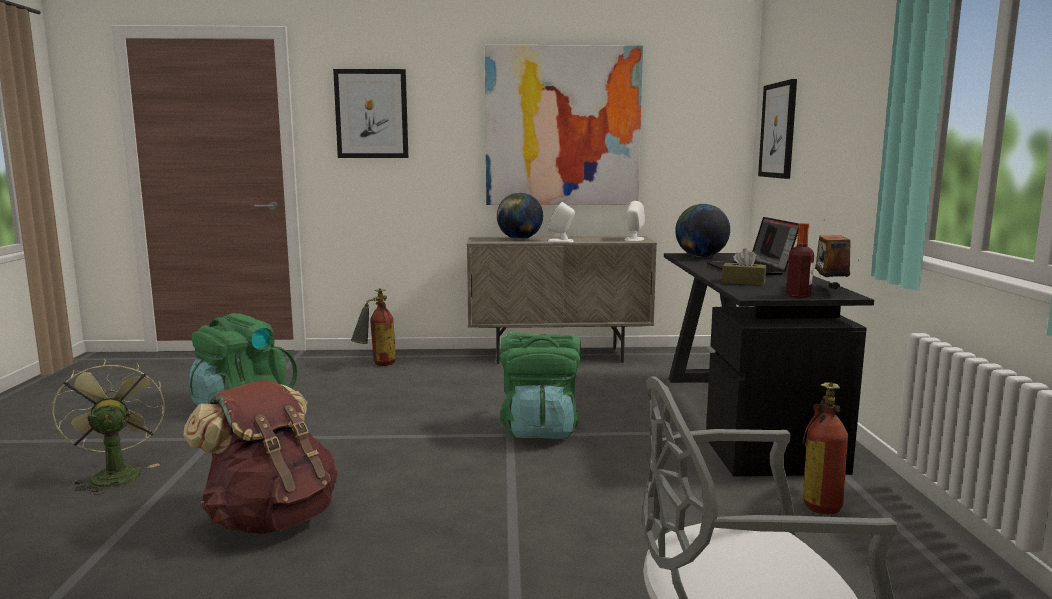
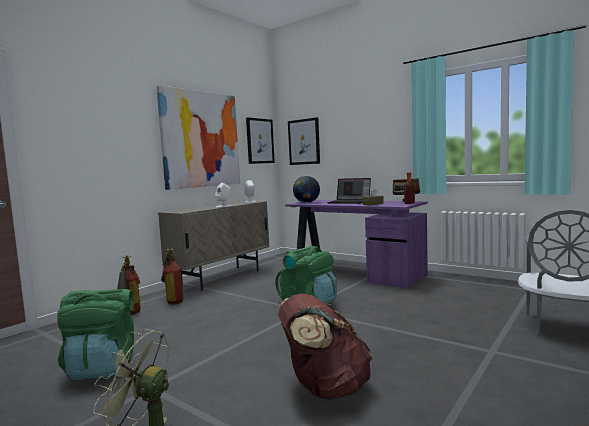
camera: 50 degrees left, 5 degrees down
(371, 114) = (83, 126): picture -> picture (260, 141)
(519, 239) = (196, 208): globe -> none
(741, 416) = (355, 272): black desk -> purple desk
(819, 500) = (442, 284): fire extinguisher -> fire extinguisher (173, 301)

